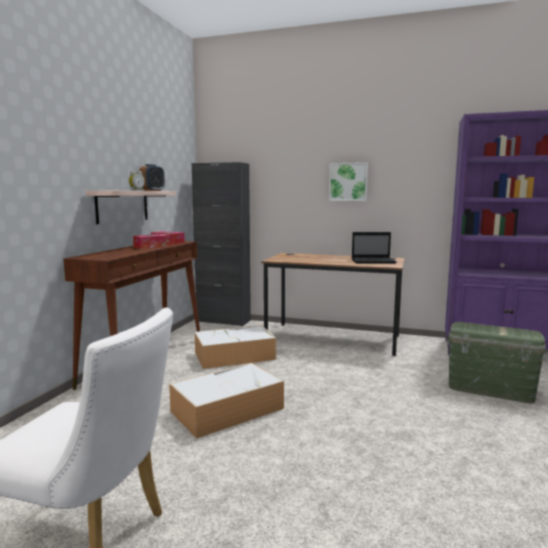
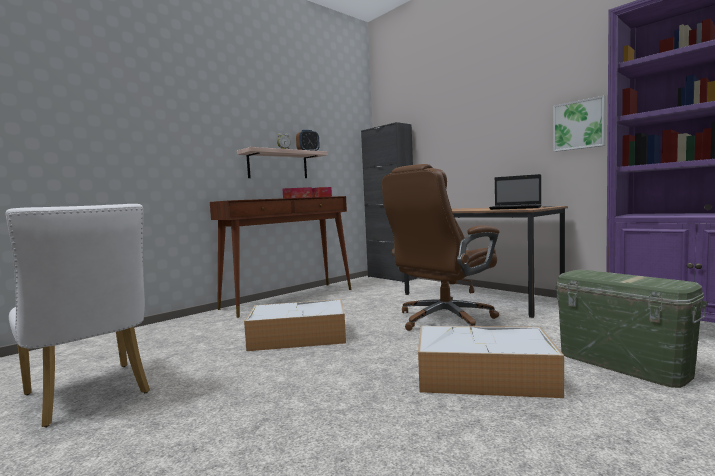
camera: 30 degrees right, 5 degrees down
(233, 356) = (362, 301): storage box -> storage box (482, 376)
(334, 368) = (443, 320): none -> brown office chair
(348, 182) = (502, 126): picture -> picture (579, 125)

